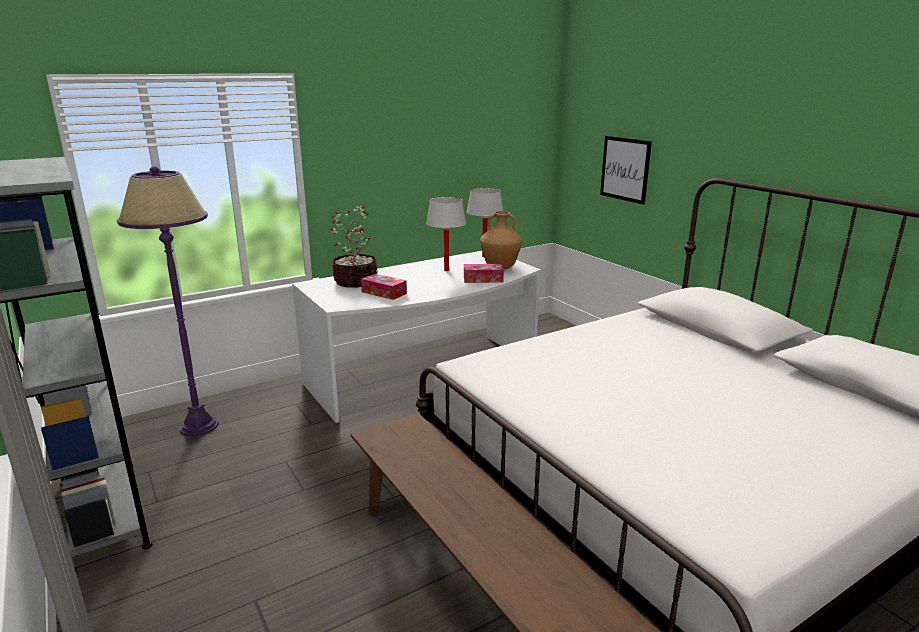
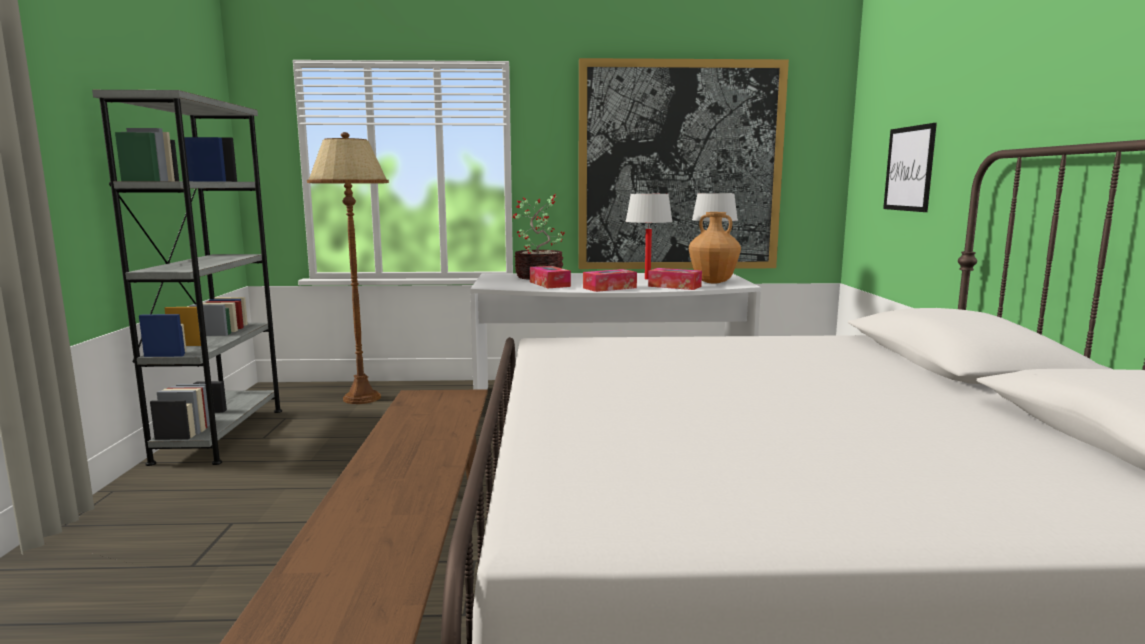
camera: 30 degrees right, 10 degrees down
(199, 426) = (362, 398): purple floor lamp -> brown floor lamp
(440, 290) = (609, 288): none -> tissue box
(443, 164) = (679, 167): none -> picture

